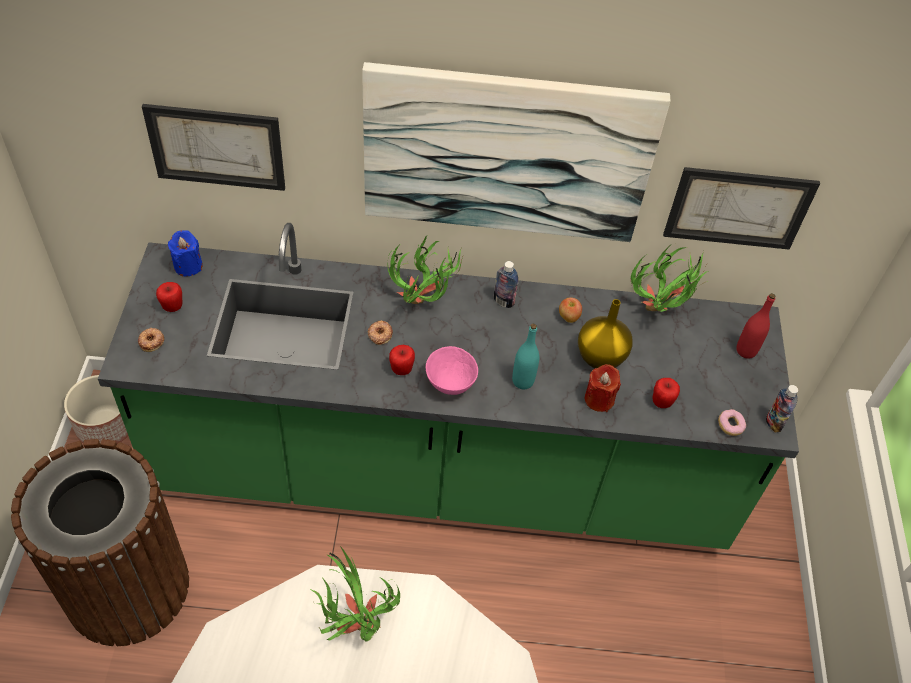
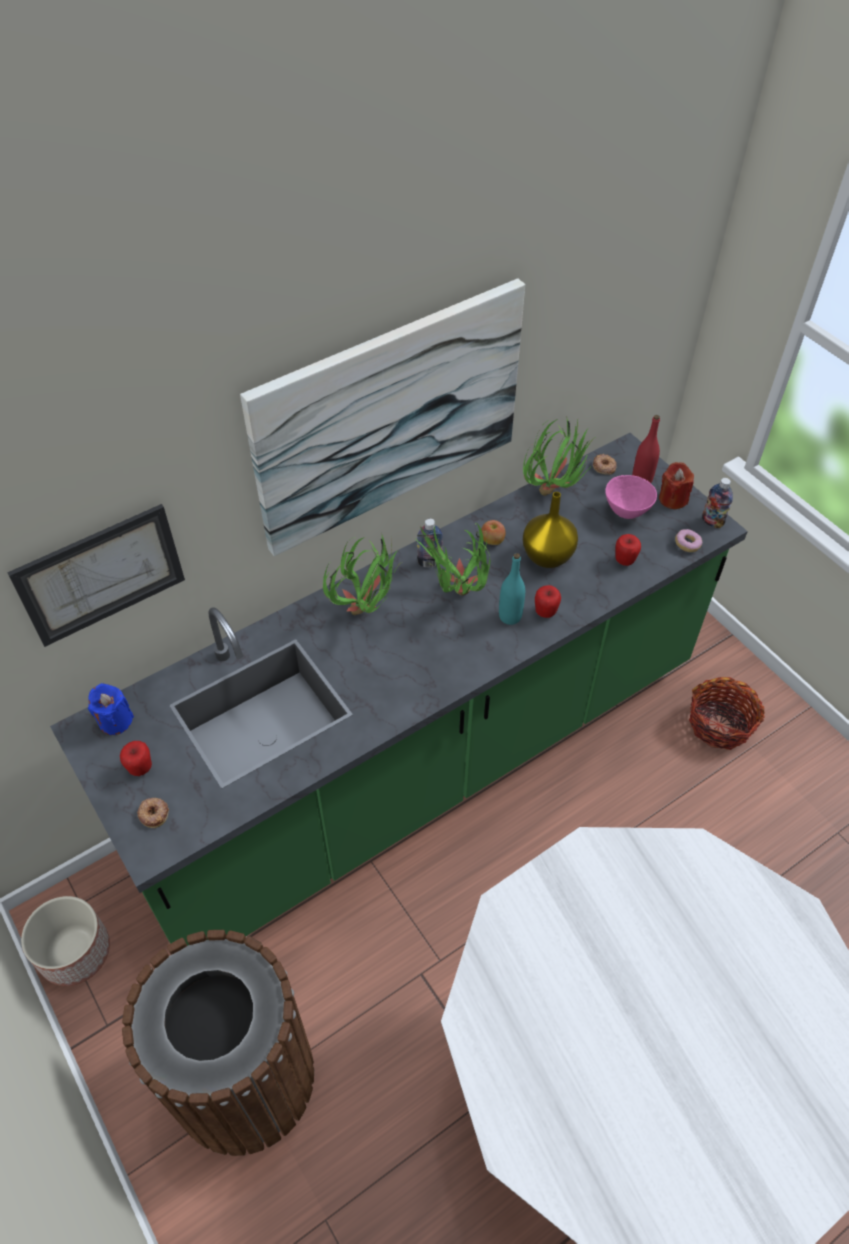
camera: 35 degrees left, 0 degrees up
(353, 627) = (561, 920): potted plant -> potted plant (456, 597)
(380, 334) = (357, 659): donut -> donut (604, 467)
(401, 369) = (406, 676): apple -> apple (545, 612)
(449, 385) = (457, 661): pink bowl -> pink bowl (626, 512)
(599, 399) = (579, 590): red candle -> red candle (672, 499)
(712, 623) = (719, 724): none -> basket
(738, 208) = (585, 359): picture -> none

